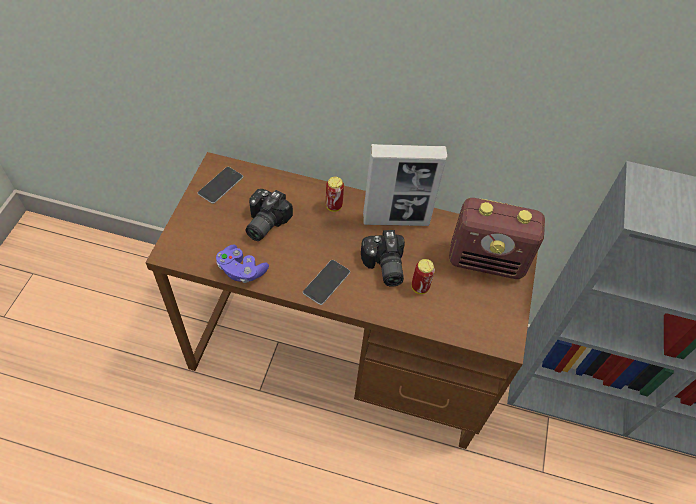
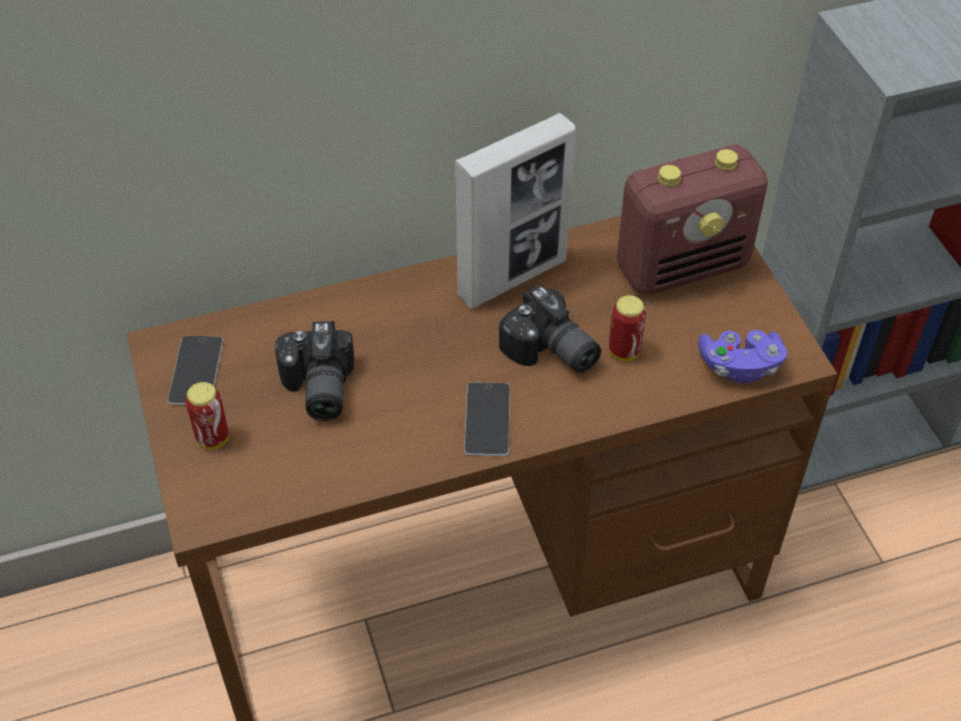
camera: 30 degrees left, 5 degrees down
(241, 270) = (344, 476): purple game controller -> purple game controller (739, 366)
(334, 206) = (404, 307): can -> can (213, 438)

